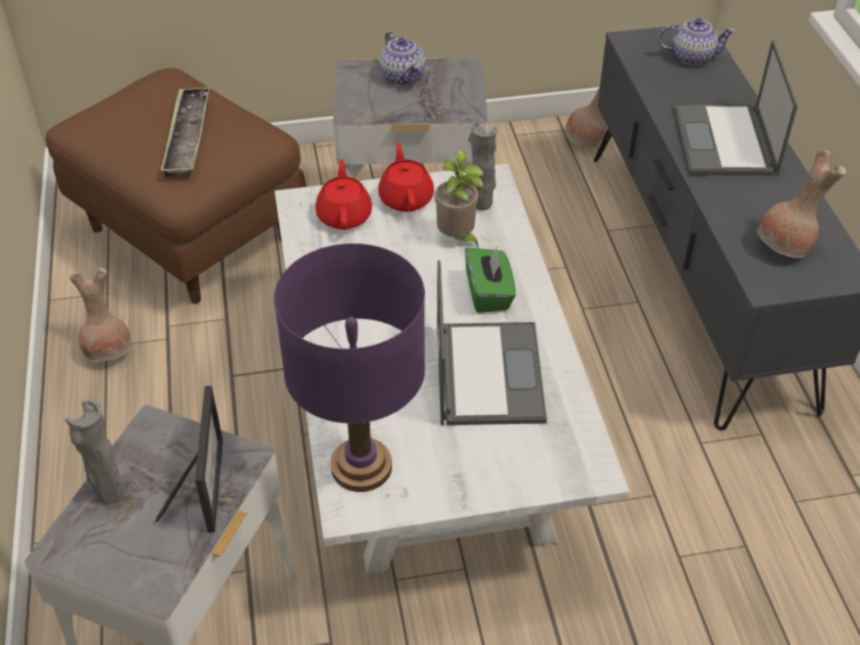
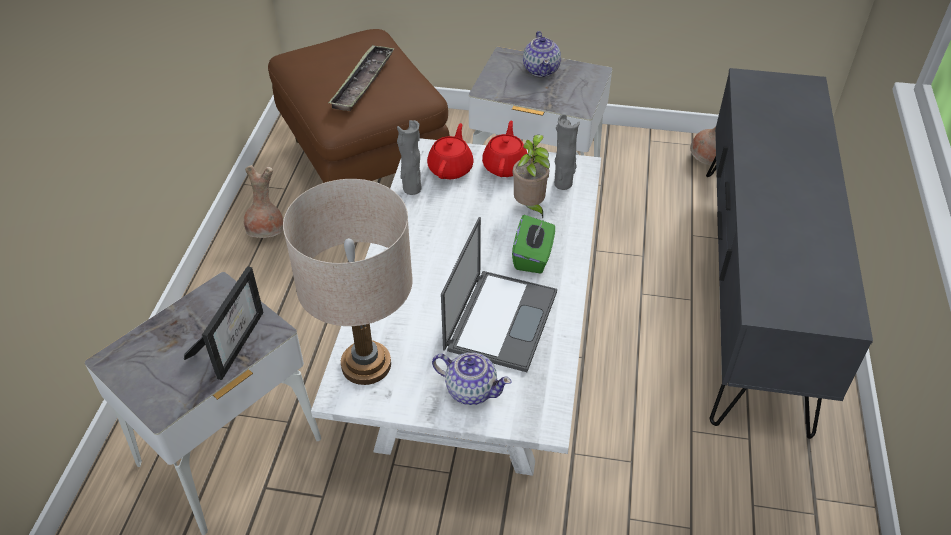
camera: 20 degrees right, 0 degrees up
(108, 491) = (165, 327): grey vase -> grey vase (411, 189)
(361, 467) = (365, 364): purple table lamp -> beige table lamp
(691, 57) = (795, 102): teapot -> teapot (471, 389)
(725, 142) = (788, 180): laptop -> none
(785, 247) = (798, 281): brown vase -> none

